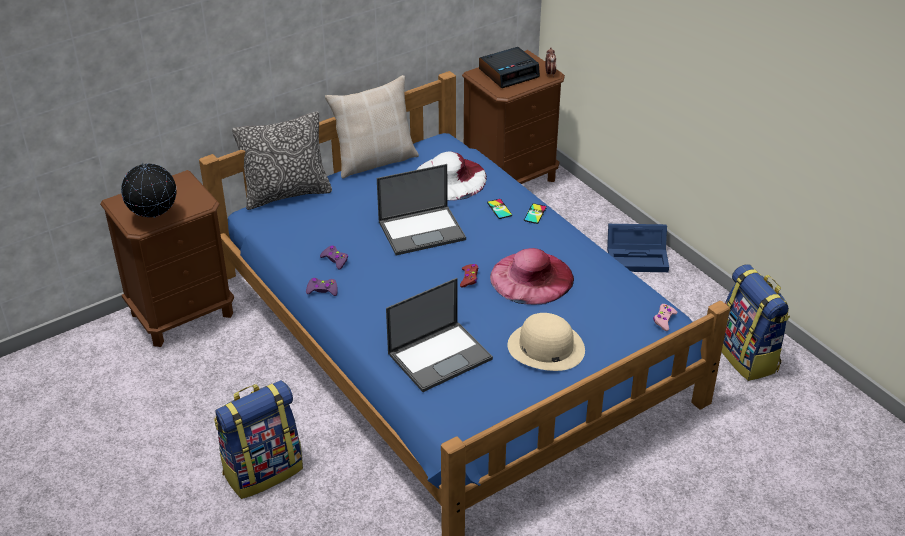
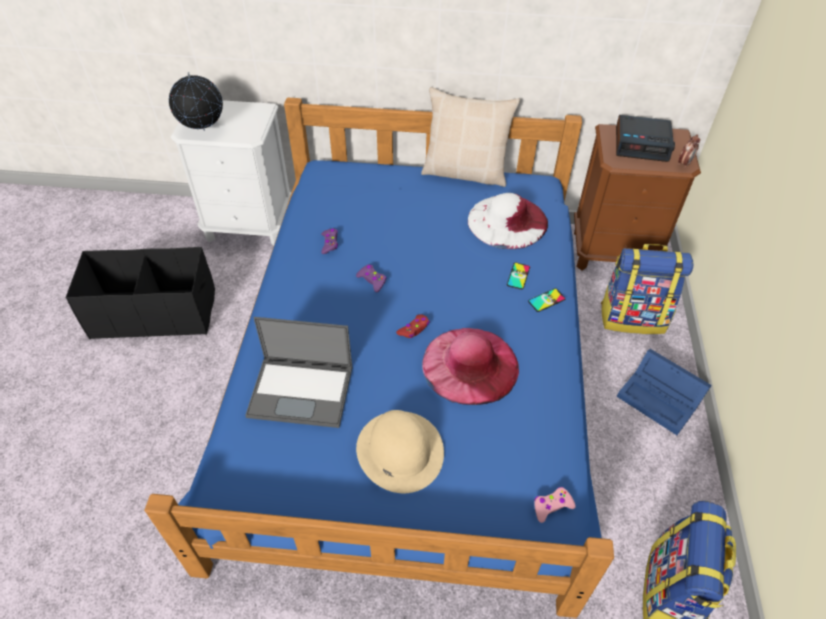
camera: 40 degrees right, 10 degrees up
(183, 314) = (250, 225): brown nightstand -> white nightstand
(184, 424) = (154, 313): none -> black storage box
(263, 470) = (155, 389): backpack -> backpack (633, 317)
(286, 194) = (365, 165): pillow -> none
(322, 290) = (289, 265): purple game controller -> purple game controller (372, 280)
(422, 230) = (428, 257): laptop -> none

